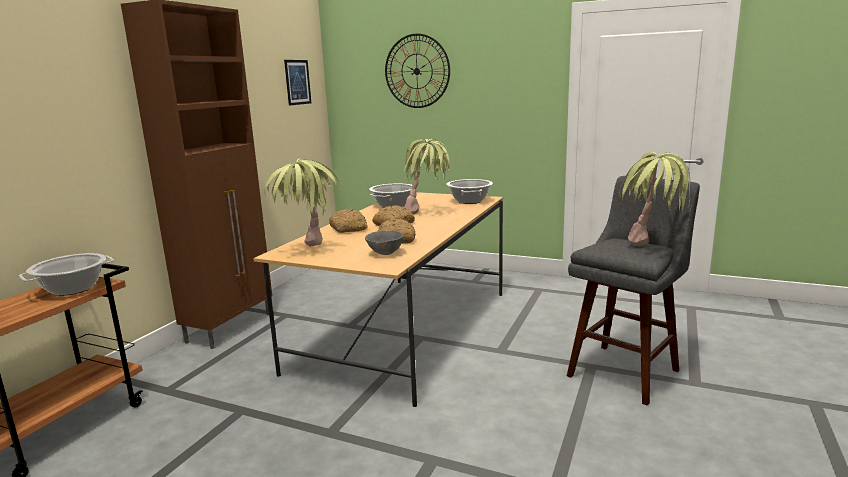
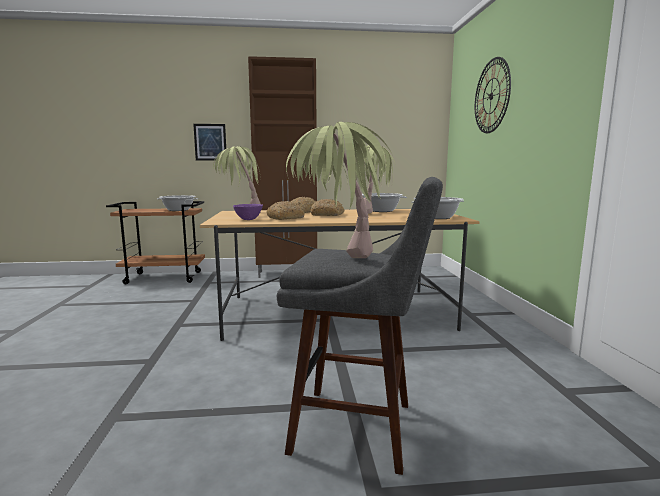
camera: 60 degrees right, 5 degrees down
(297, 82) = (410, 116): picture -> picture (210, 142)
(385, 253) = (248, 219): grey bowl -> purple bowl

